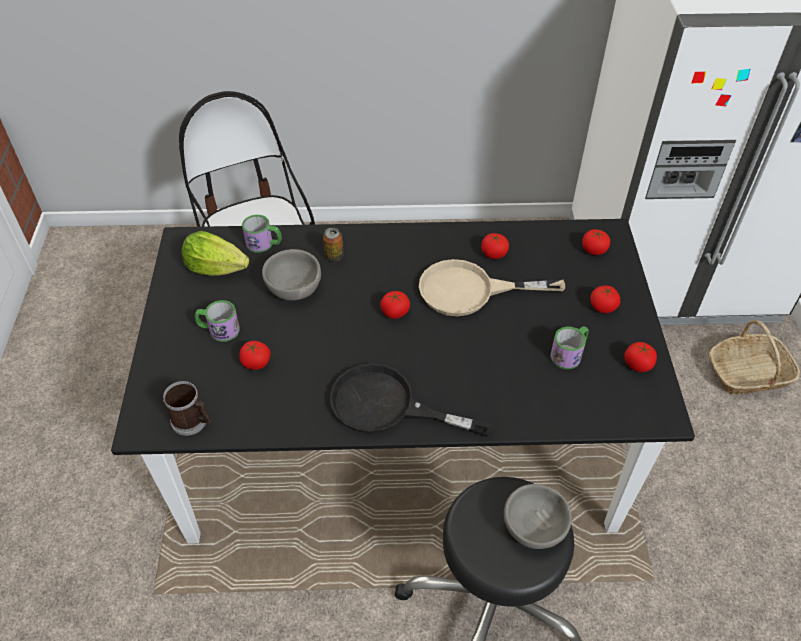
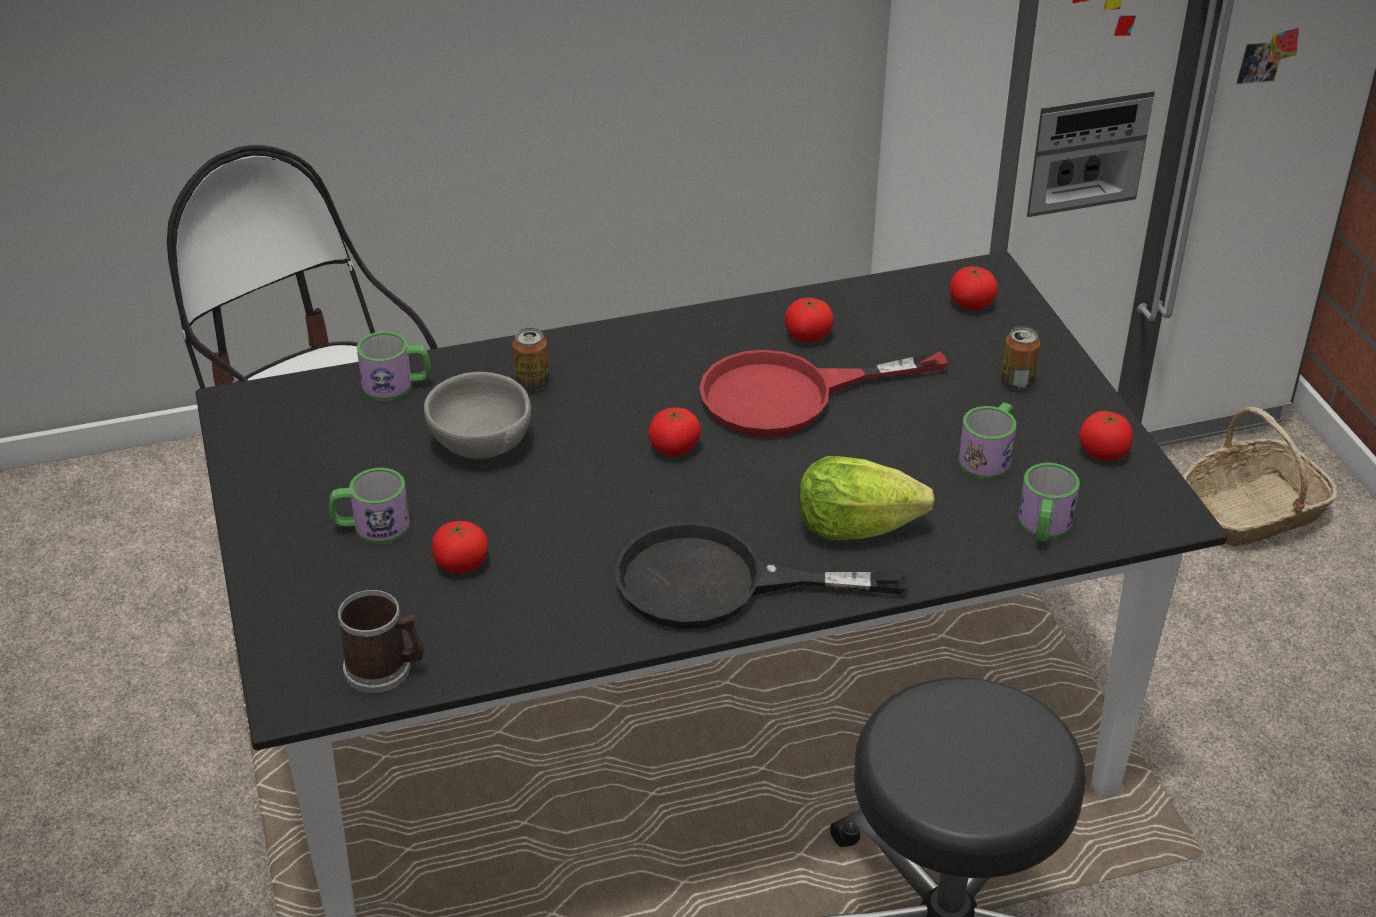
camera: 15 degrees left, 10 degrees down
(215, 268) = (323, 436): lettuce -> lettuce (855, 526)
(470, 291) = (790, 395): beige frying pan -> red frying pan
(533, 526) = (1007, 738): grey bowl -> none
(585, 408) = (1044, 527): none -> mug
(602, 307) = (1017, 382): tomato -> can

